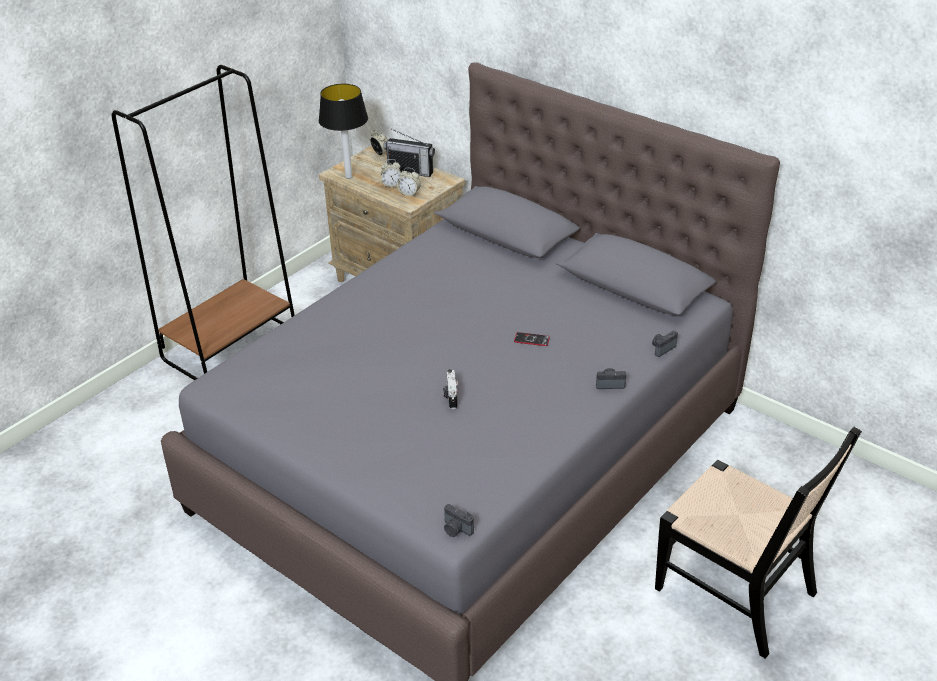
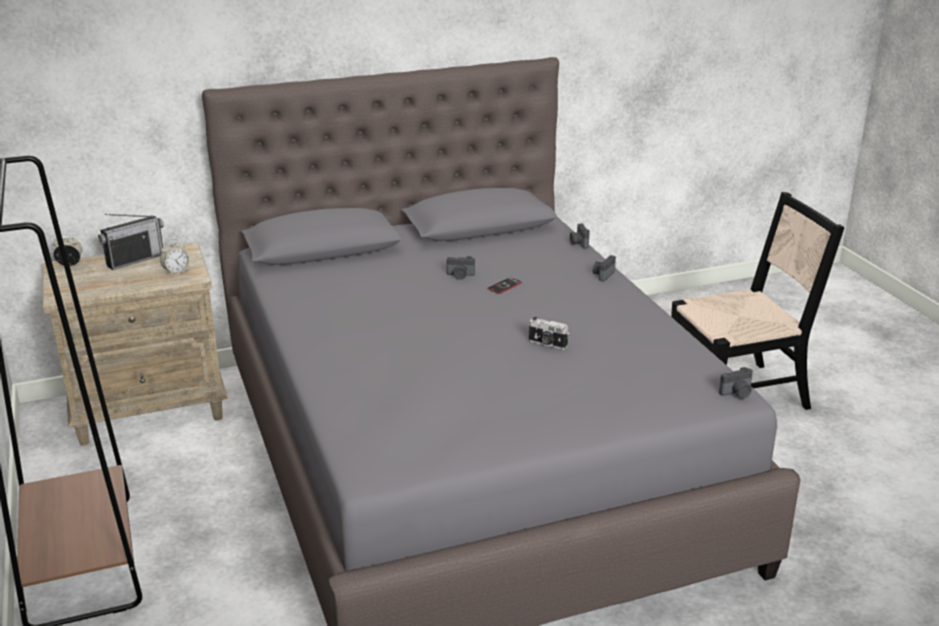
camera: 60 degrees left, 10 degrees down
(348, 176) = (82, 292): table lamp -> none
(391, 185) = (143, 275): alarm clock -> none
(527, 311) = (460, 276): none -> camera

